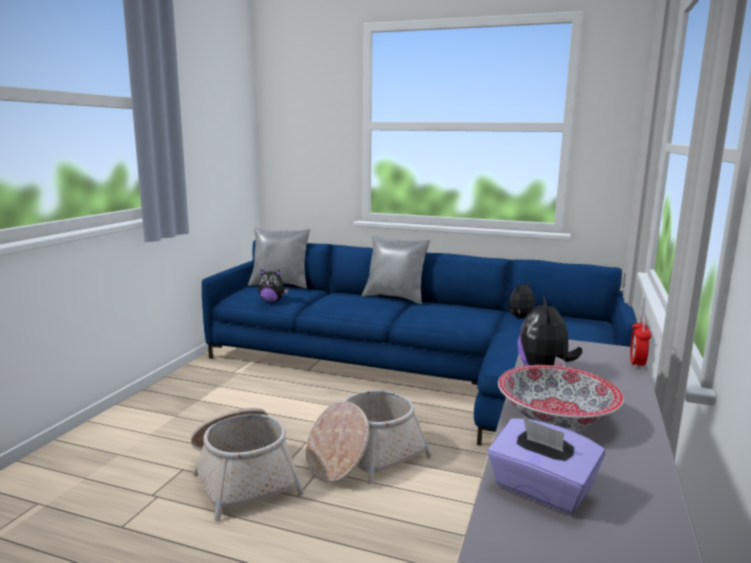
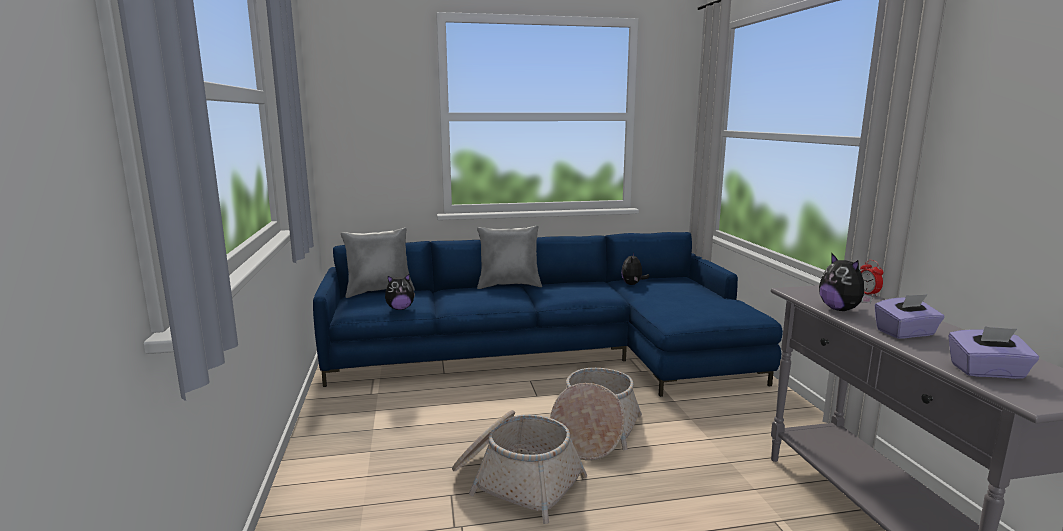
camera: 30 degrees left, 0 degrees up
(556, 417) = (905, 333): bowl -> purple tissue box

